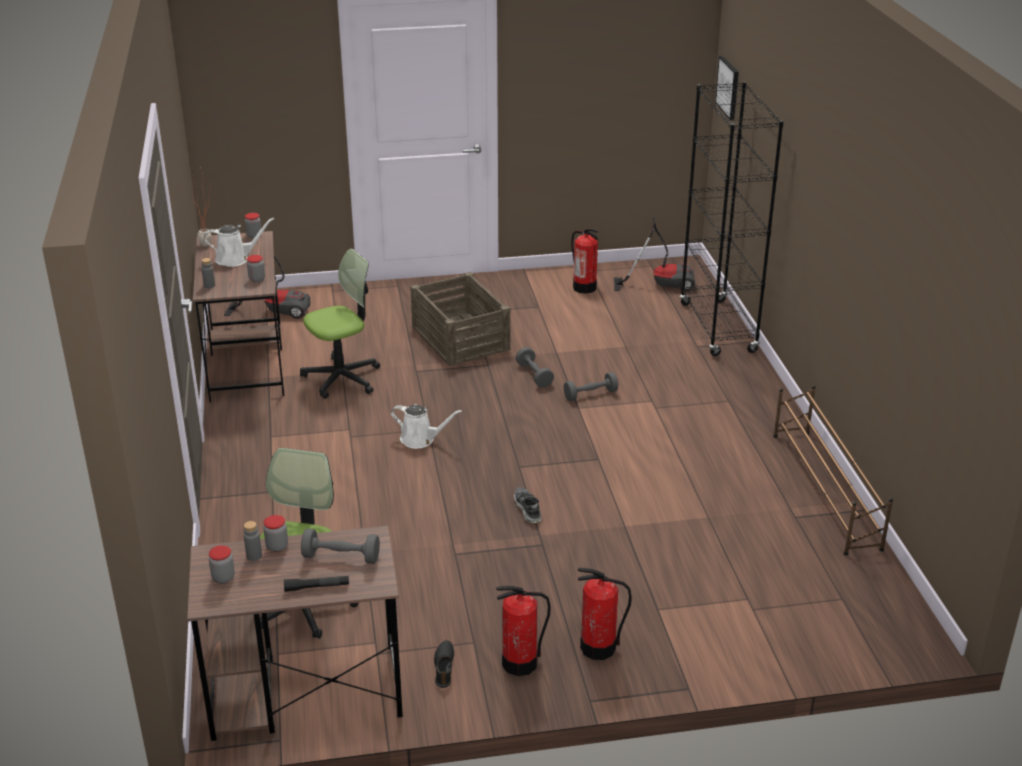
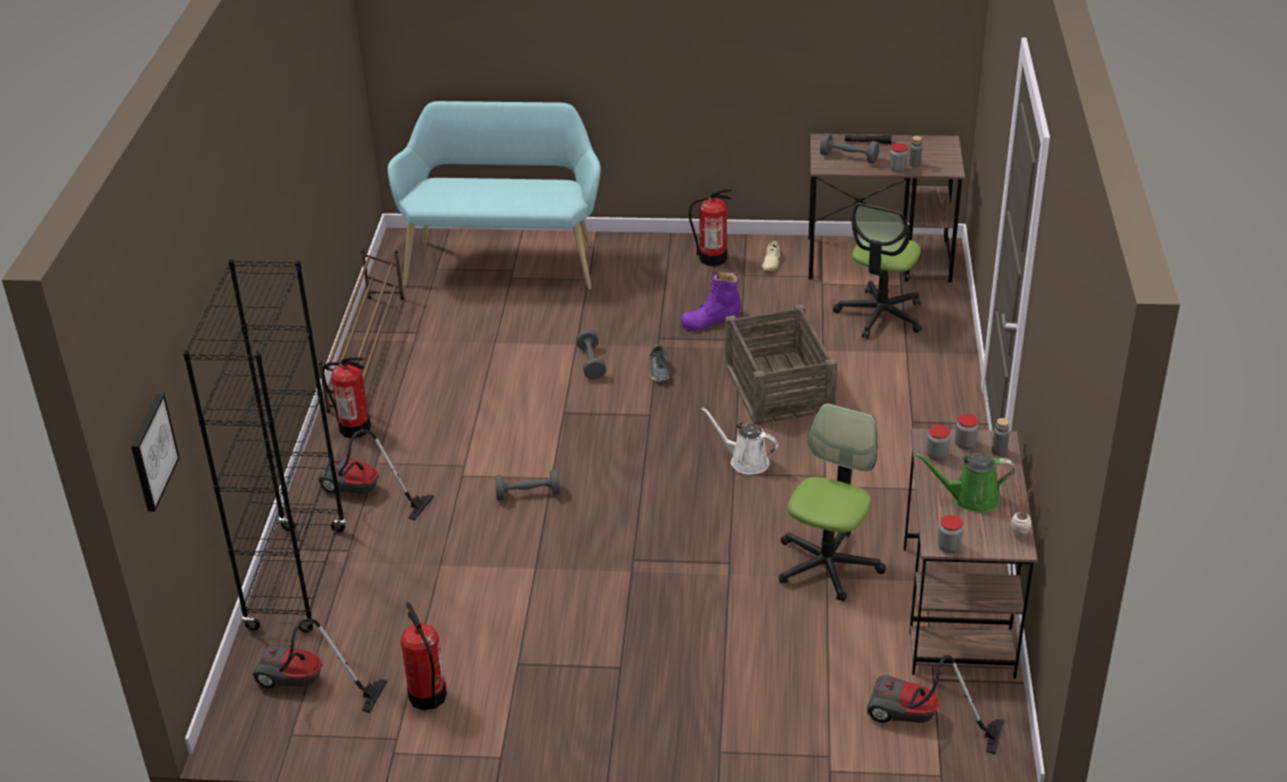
camera: 165 degrees left, 5 degrees up
(223, 578) = (936, 154): jar -> jar (965, 444)
(235, 259) = (970, 498): white watering can -> green watering can
(342, 378) = (827, 565): office chair -> office chair turned 135 degrees clockwise
(444, 667) = (770, 262): black shoe -> beige shoe
(460, 338) = (654, 614): crate -> crate (779, 386)
(493, 573) = (711, 320): none -> purple boot
(534, 375) = (581, 533): grey dumbbell -> grey dumbbell (591, 363)
(598, 648) = (648, 260): fire extinguisher -> fire extinguisher (354, 428)
(718, 379) = (364, 494): none -> vacuum cleaner
(773, 622) = (503, 260): none -> turquoise bench

